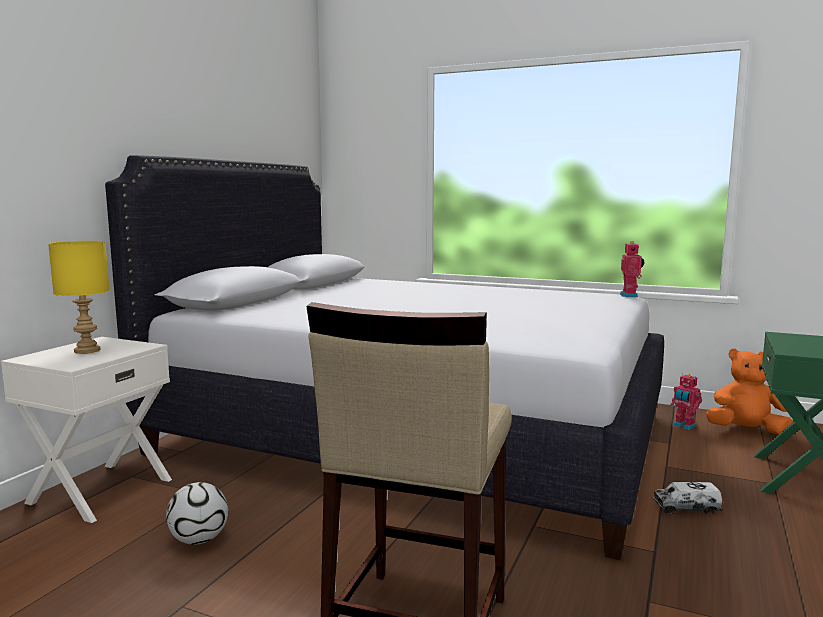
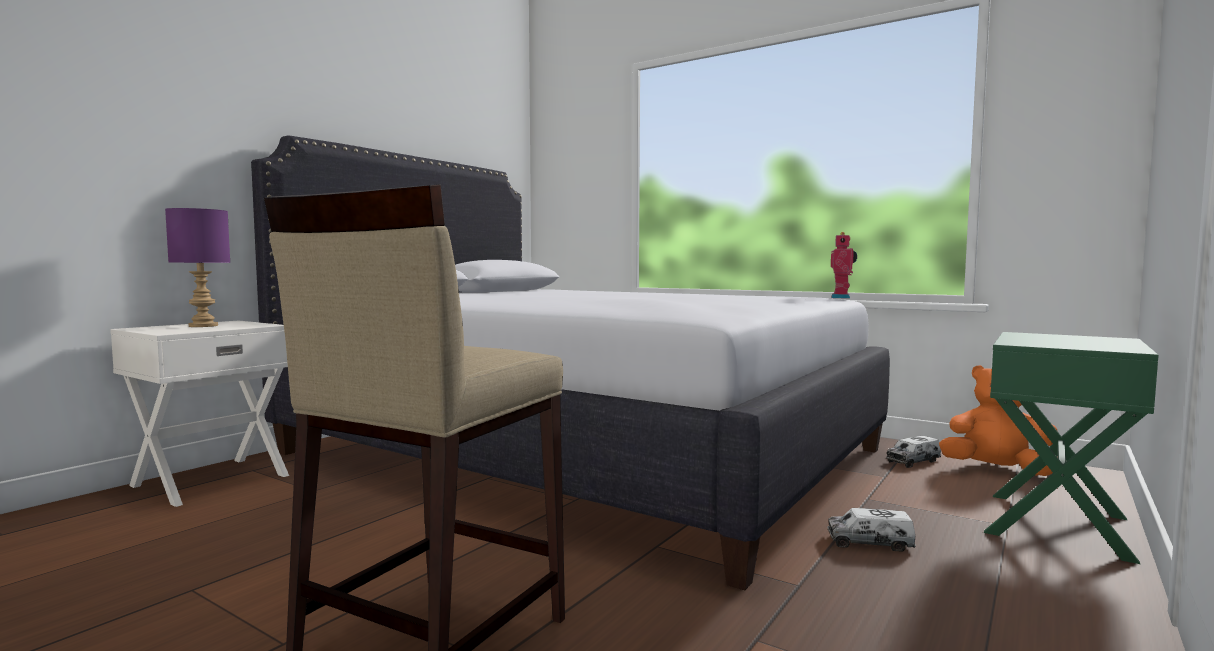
camera: 10 degrees right, 5 degrees down
(86, 350) = (202, 326): yellow table lamp -> purple table lamp
(199, 540) = (267, 530): football -> none
(684, 426) = (913, 461): toy robot -> toy truck

